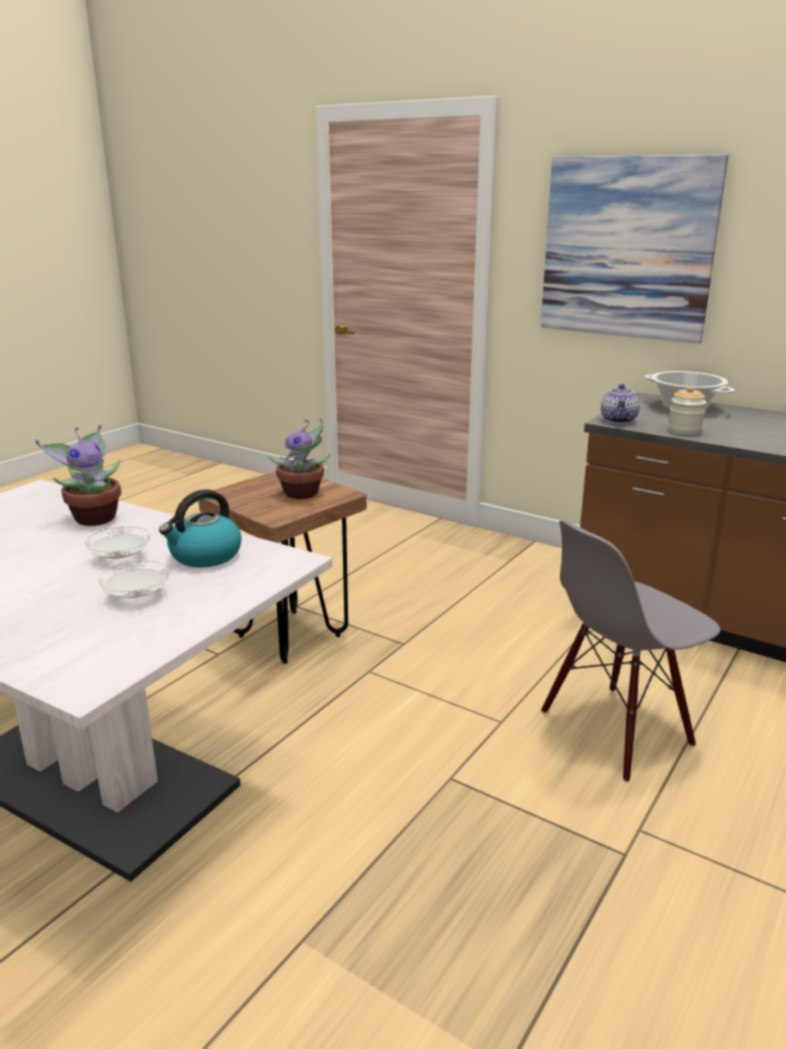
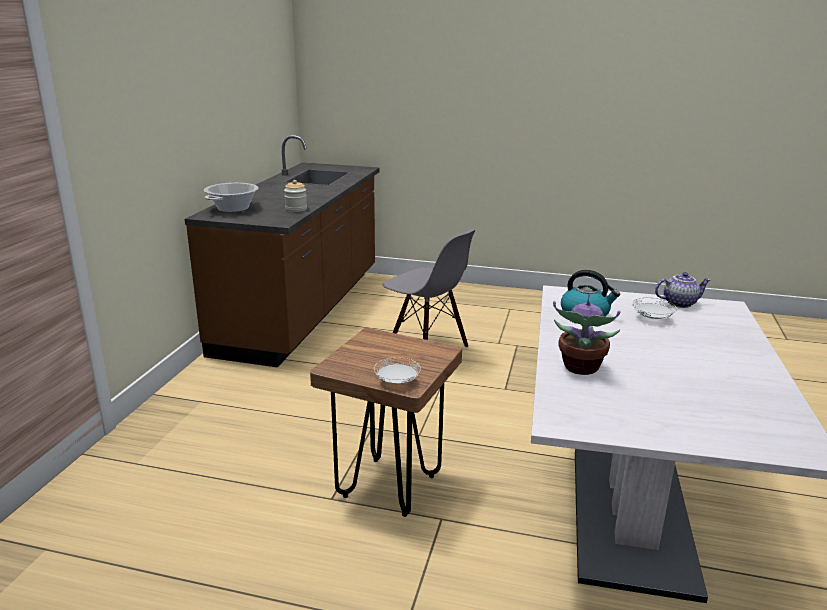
camera: 110 degrees left, 0 degrees up
(120, 558) = (621, 337): white plate -> white plate (397, 382)
(303, 494) = (383, 350): potted plant -> none
(619, 420) = (278, 221): teapot -> teapot (679, 303)
(627, 248) = (153, 107): picture -> none

